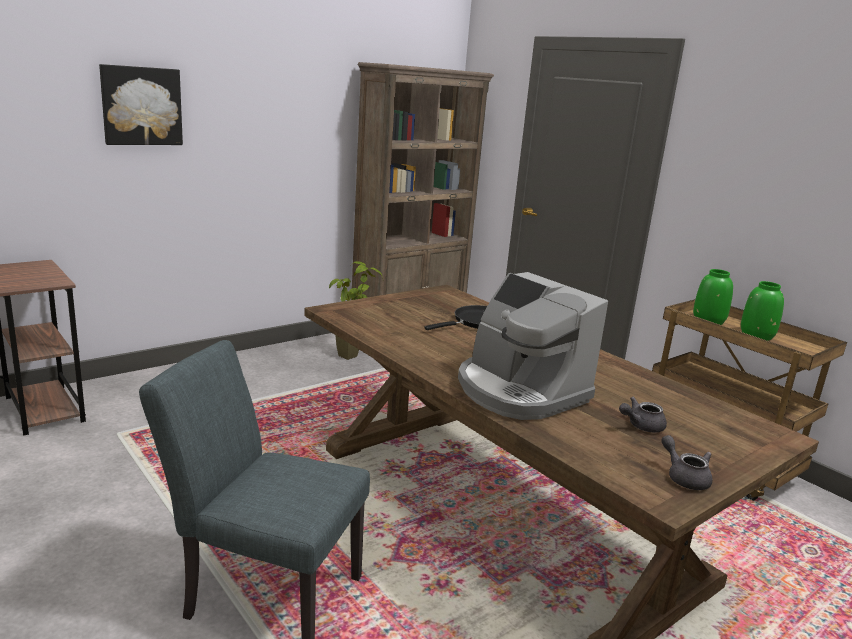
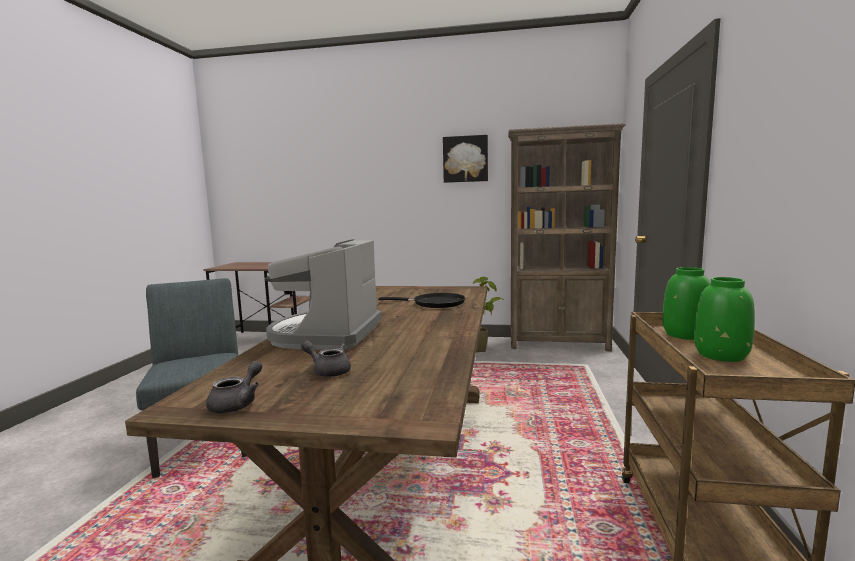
camera: 50 degrees right, 10 degrees down
(141, 106) = (362, 178): picture -> picture (465, 159)

